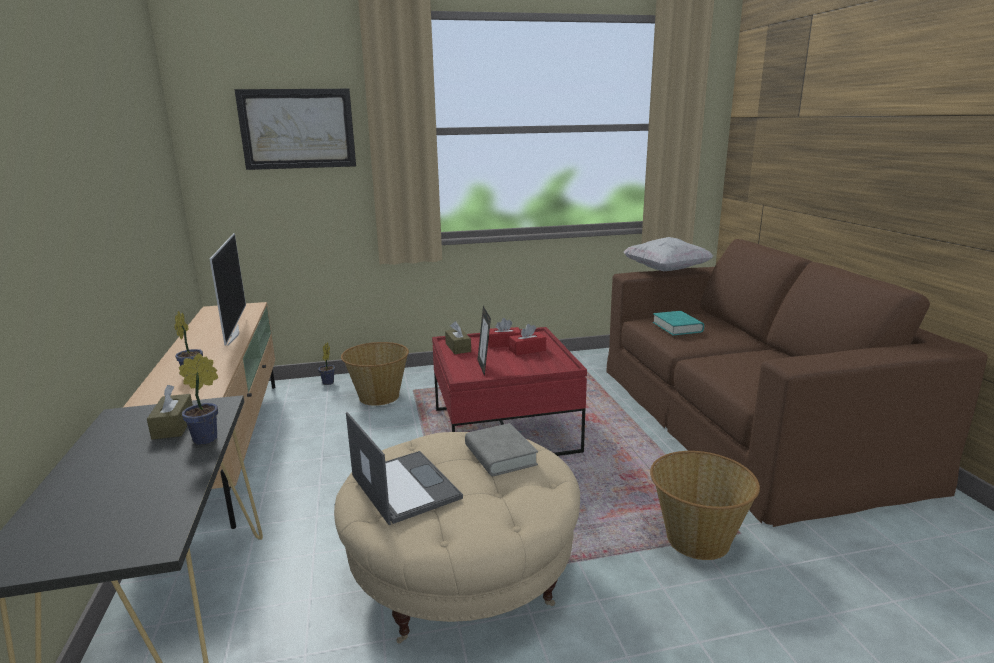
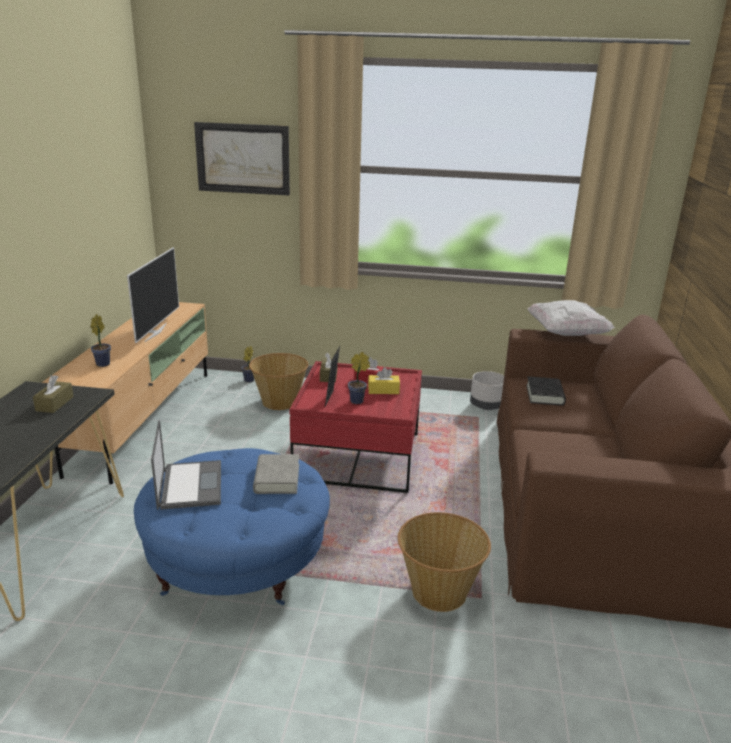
camera: 20 degrees right, 5 degrees up
(209, 438) = (67, 418): potted plant -> potted plant (358, 401)
(462, 573) = (237, 561): beige ottoman -> blue ottoman
(527, 350) = (383, 390): red tissue box -> yellow tissue box
(586, 361) = (487, 406): none -> grey planter
(677, 327) = (544, 395): turquoise book -> black book

